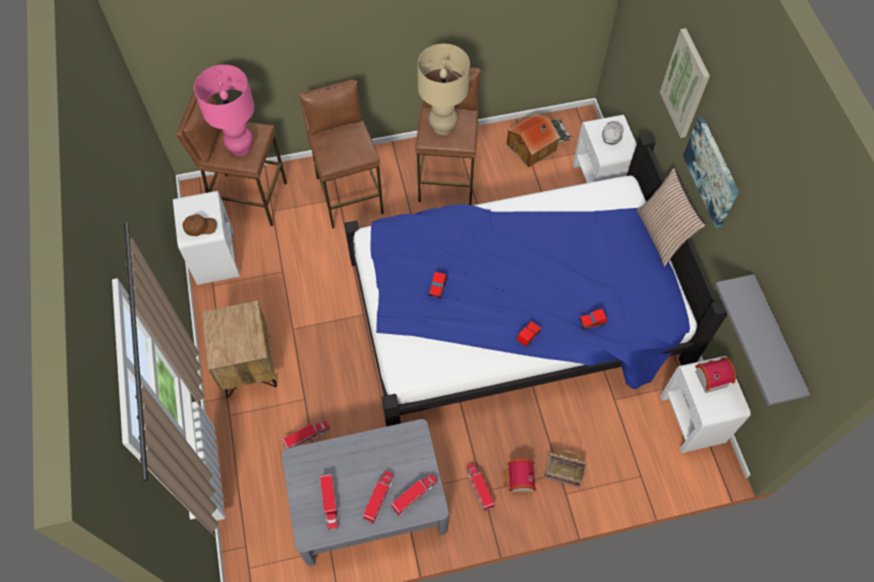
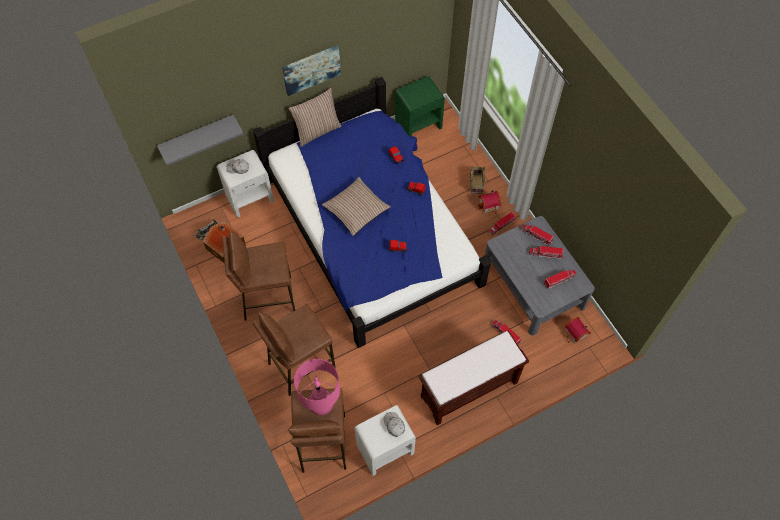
camera: 105 degrees left, 0 degrees up
(200, 227) = (394, 425): brown cap -> white cap
(247, 366) = (468, 390): brown nightstand -> brown bench
(443, 127) = (267, 265): beige table lamp -> none
(513, 253) = (356, 210): none -> pillow
(685, 84) = (254, 79): picture -> none
(692, 419) = (418, 125): white nightstand -> green nightstand
(709, 377) = (413, 96): toy house -> toy house (575, 334)
(774, 340) = (411, 41): grey shelf -> grey shelf (197, 136)

